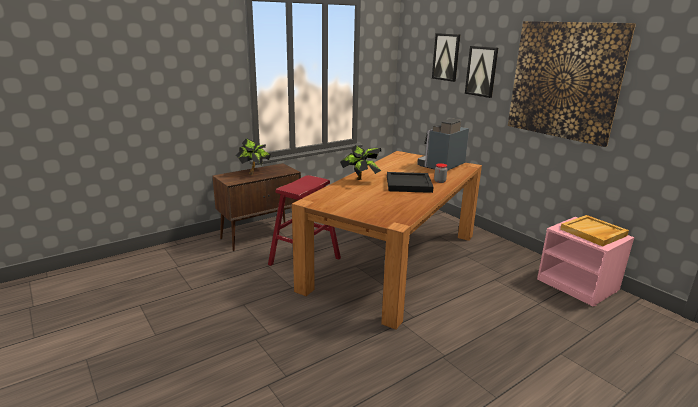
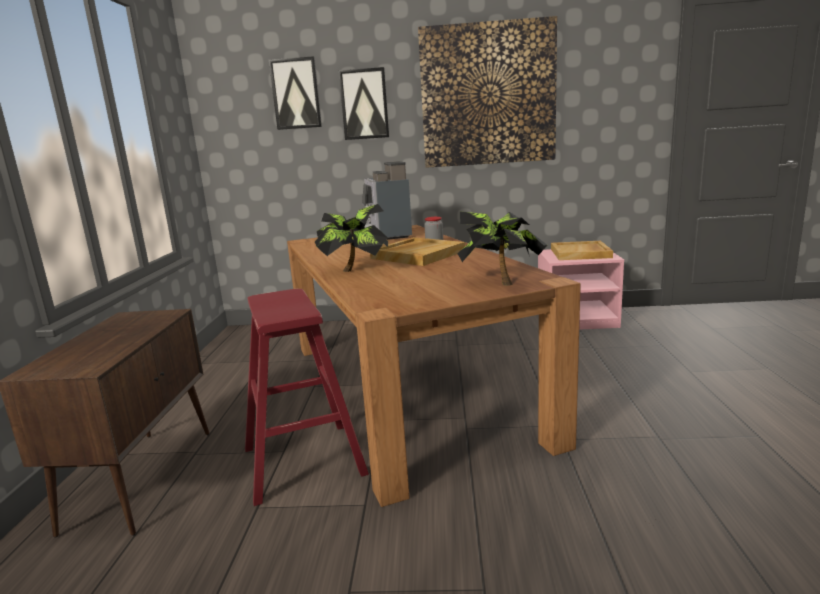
camera: 50 degrees left, 5 degrees down
(254, 172) = (96, 340): potted plant -> potted plant (500, 282)
(409, 184) = (418, 254): black tray -> beige tray

